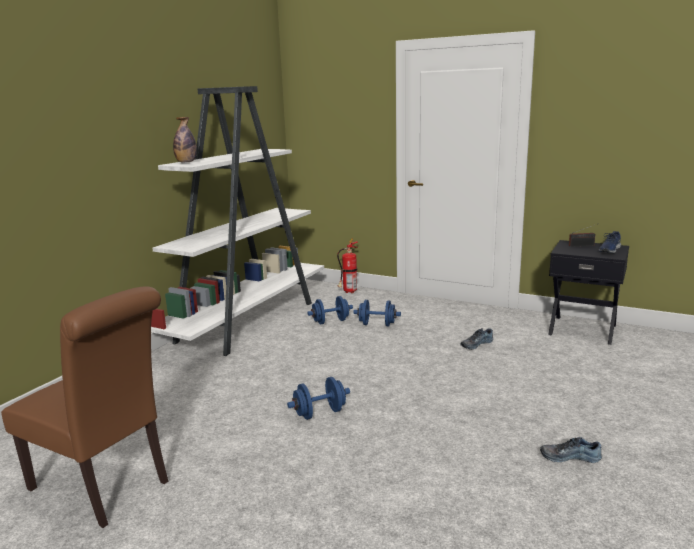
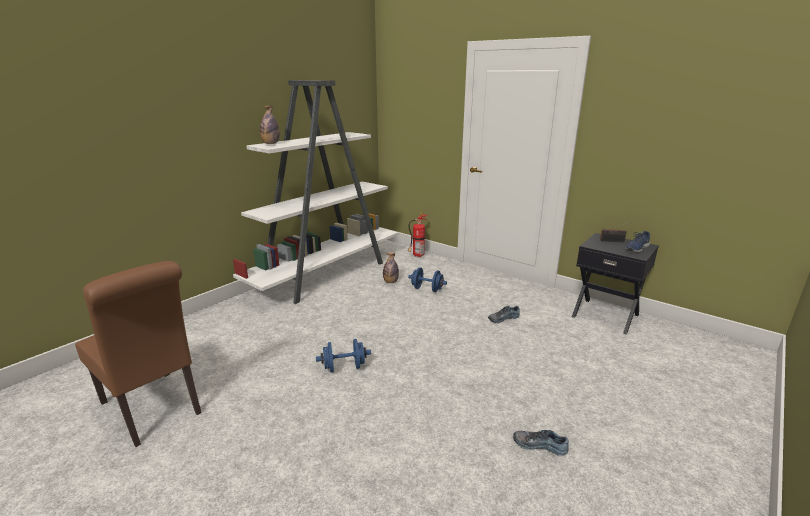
camera: 10 degrees right, 5 degrees up
(330, 321) = (390, 282): blue dumbbell -> bottle

